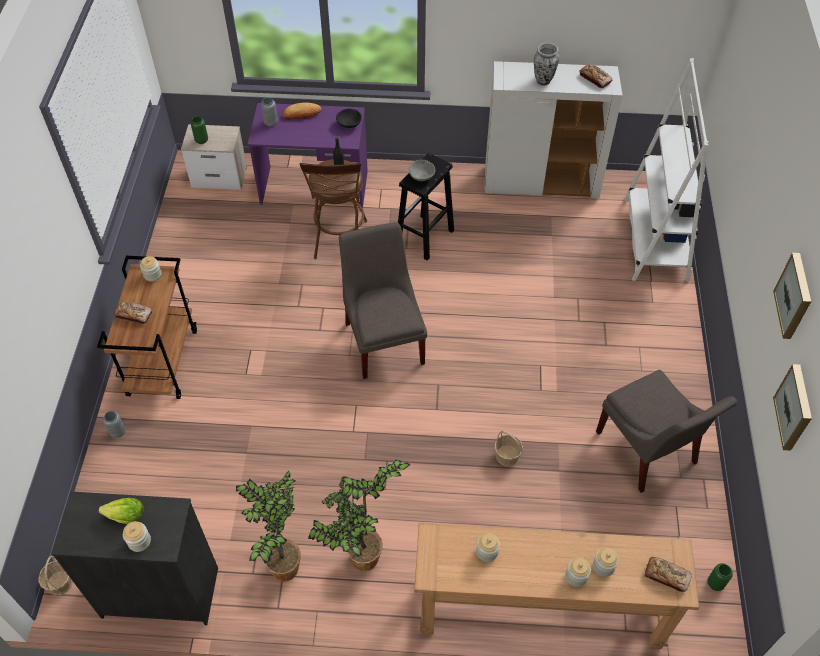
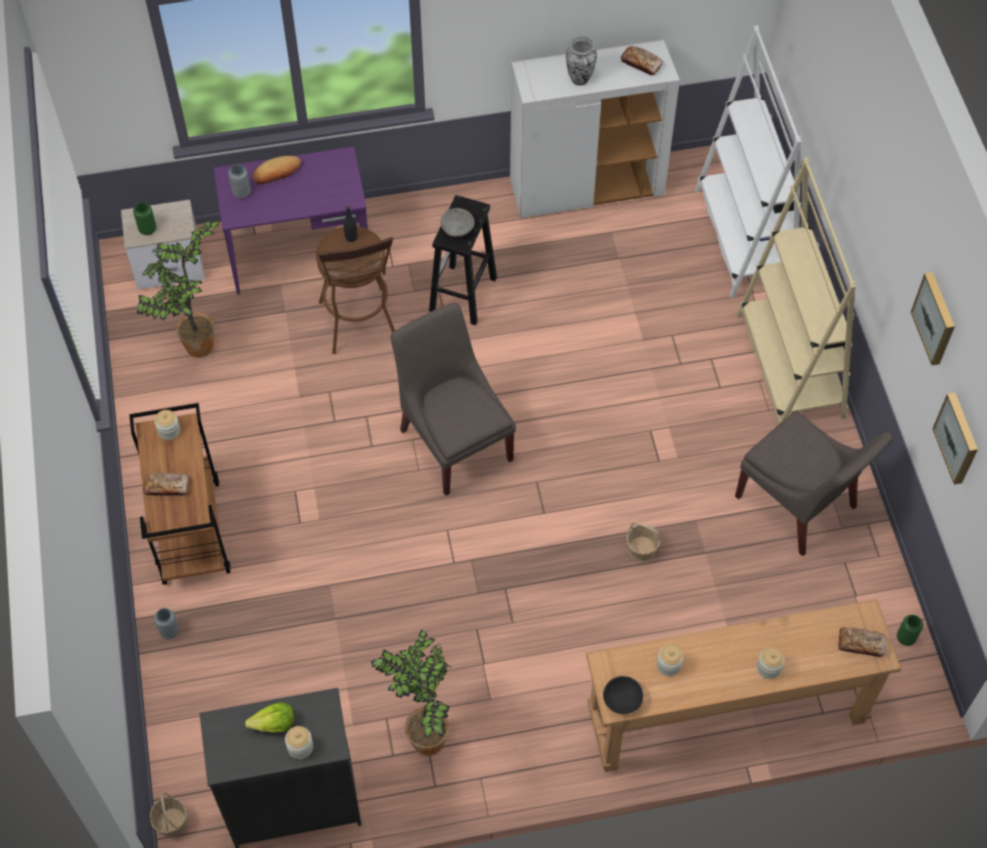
camera: 15 degrees left, 5 degrees up
(348, 124) = (342, 174): black bowl -> black bowl (621, 700)
(362, 562) = (514, 711): potted plant -> potted plant (198, 350)
(603, 566) = (794, 650): jar -> none
(667, 341) = (789, 366): none -> beige bookcase

